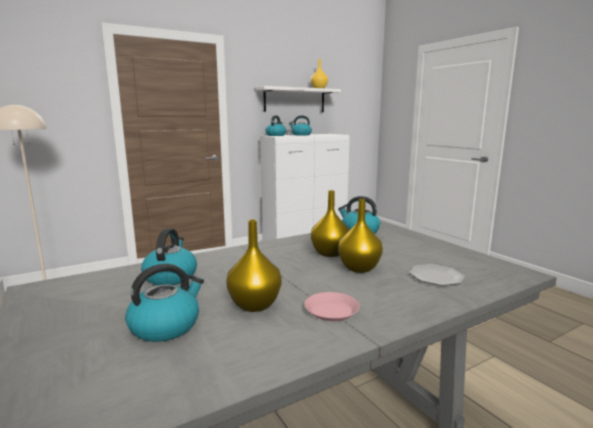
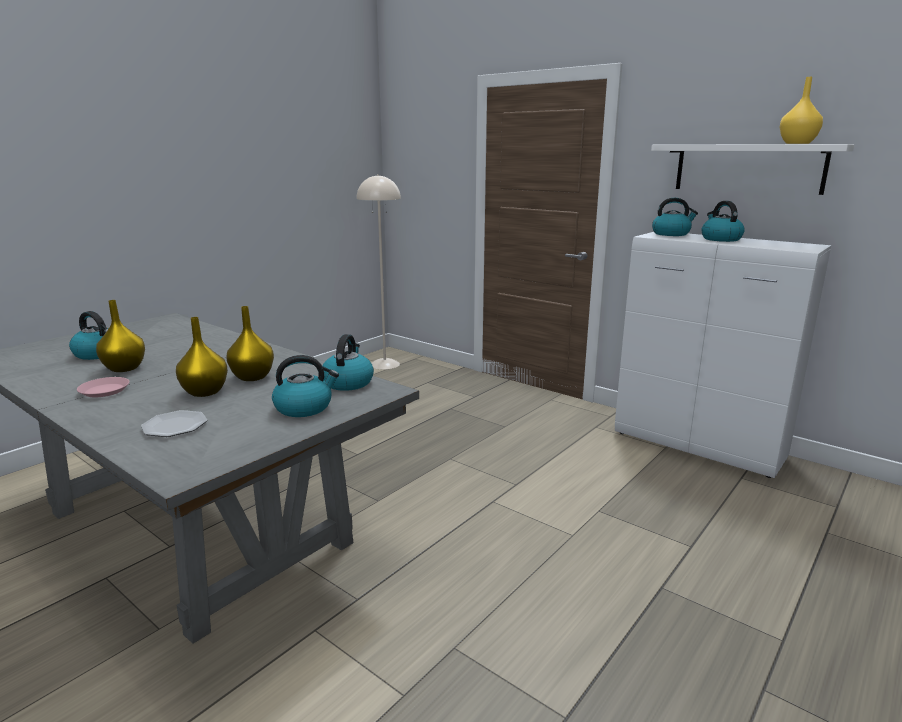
camera: 70 degrees right, 5 degrees up
(170, 276) = (188, 339): kettle -> kettle (304, 407)

